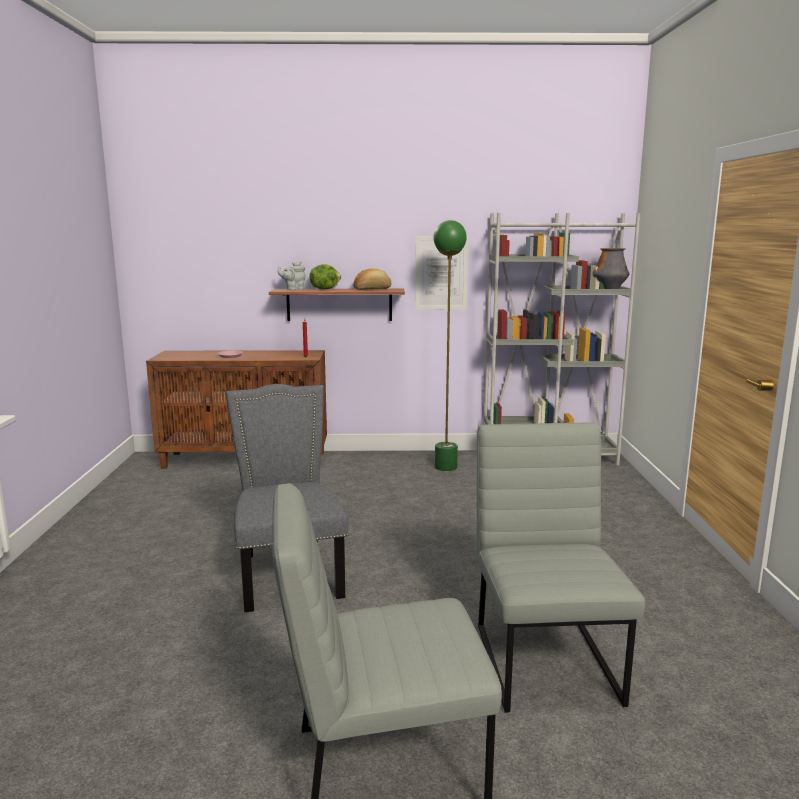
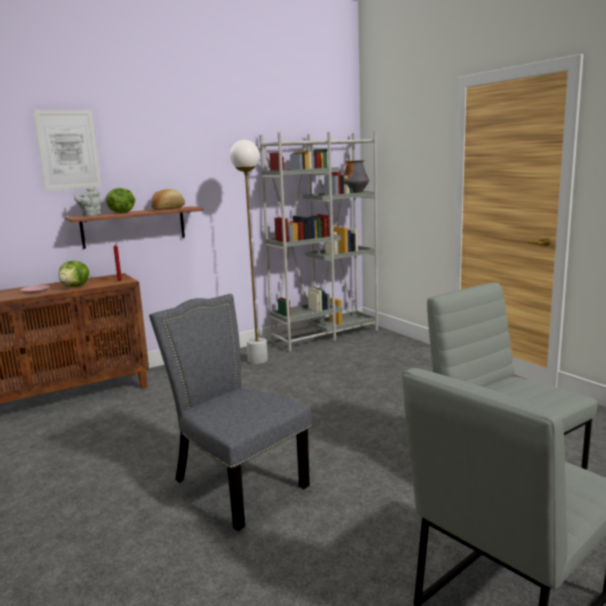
camera: 30 degrees left, 0 degrees up
(264, 357) = (75, 286): none -> lettuce
(441, 273) = (223, 189): picture -> picture (68, 150)
(446, 467) = (258, 360): green floor lamp -> white floor lamp

